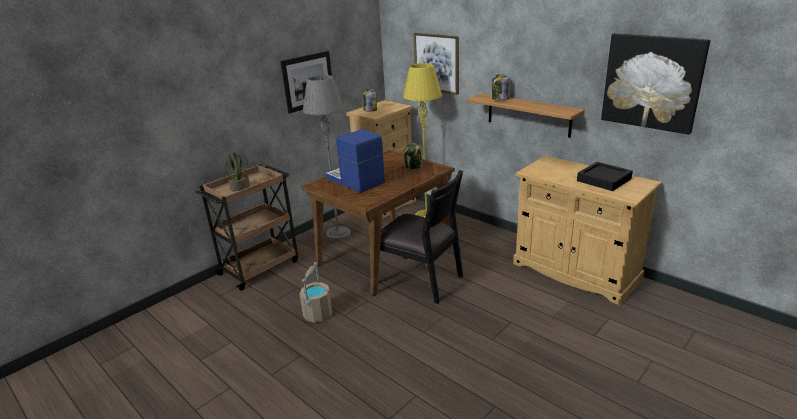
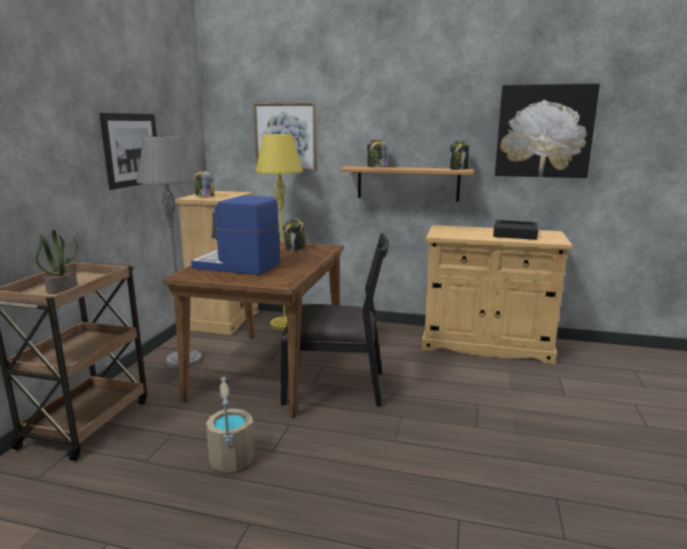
camera: 30 degrees left, 10 degrees down
(566, 110) = (459, 169): none -> jar

